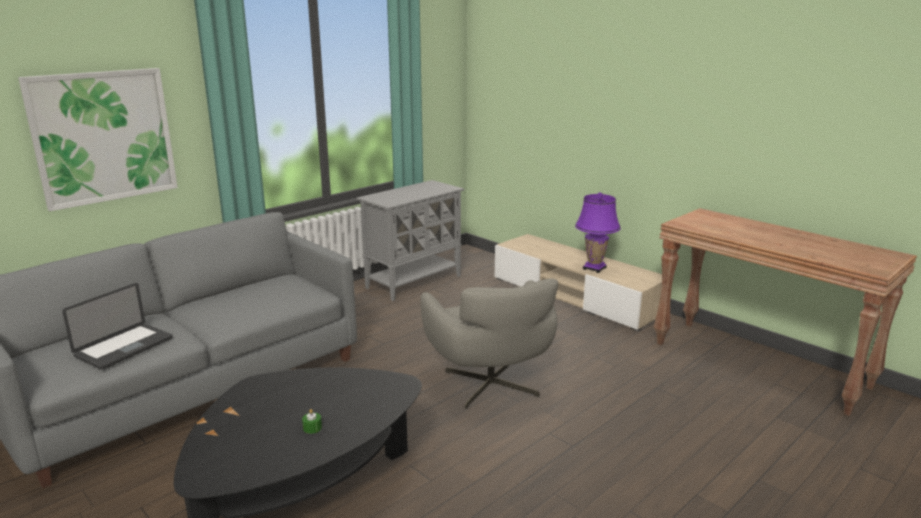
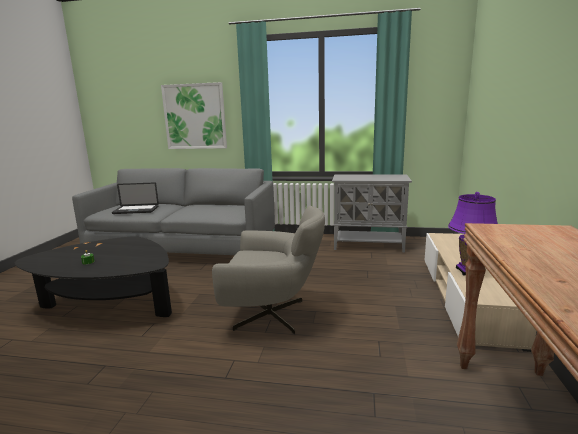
camera: 55 degrees right, 5 degrees down
(492, 386) = (273, 315): grey armchair -> grey armchair turned 120 degrees counterclockwise

